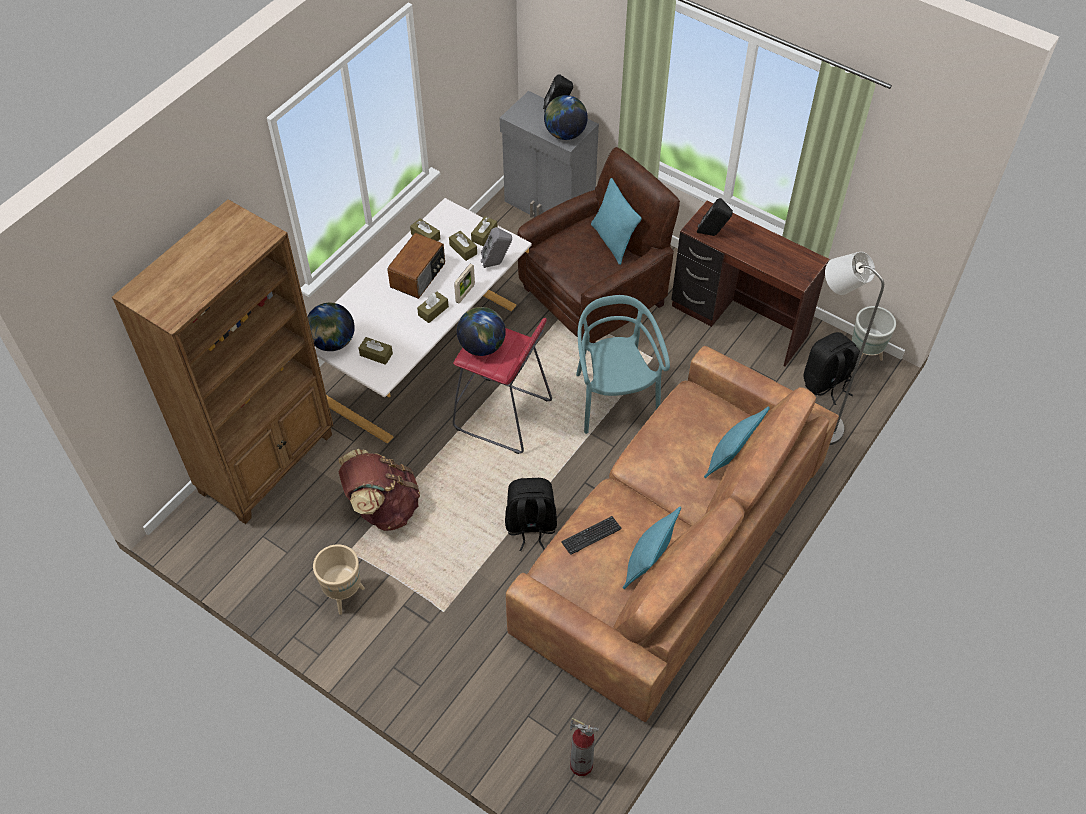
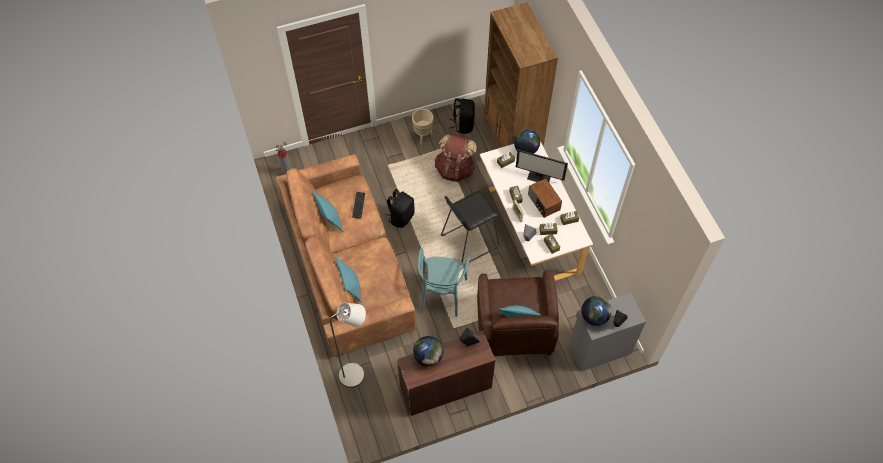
camera: 125 degrees right, 5 degrees up
(373, 302) = (539, 176): none -> monitor
(482, 346) = (479, 204): globe -> globe (428, 357)
(503, 415) = (469, 241): red stool -> black stool
(614, 399) = (442, 294): turquoise chair -> turquoise chair turned 75 degrees clockwise
(826, 383) = (374, 399): black backpack -> black backpack (463, 124)
(863, 357) = (375, 432): grey planter -> none

